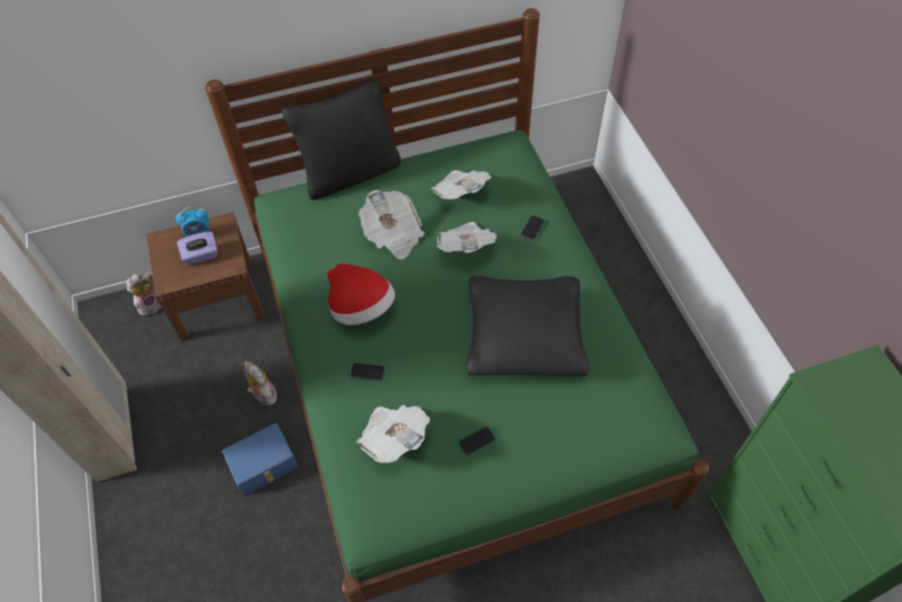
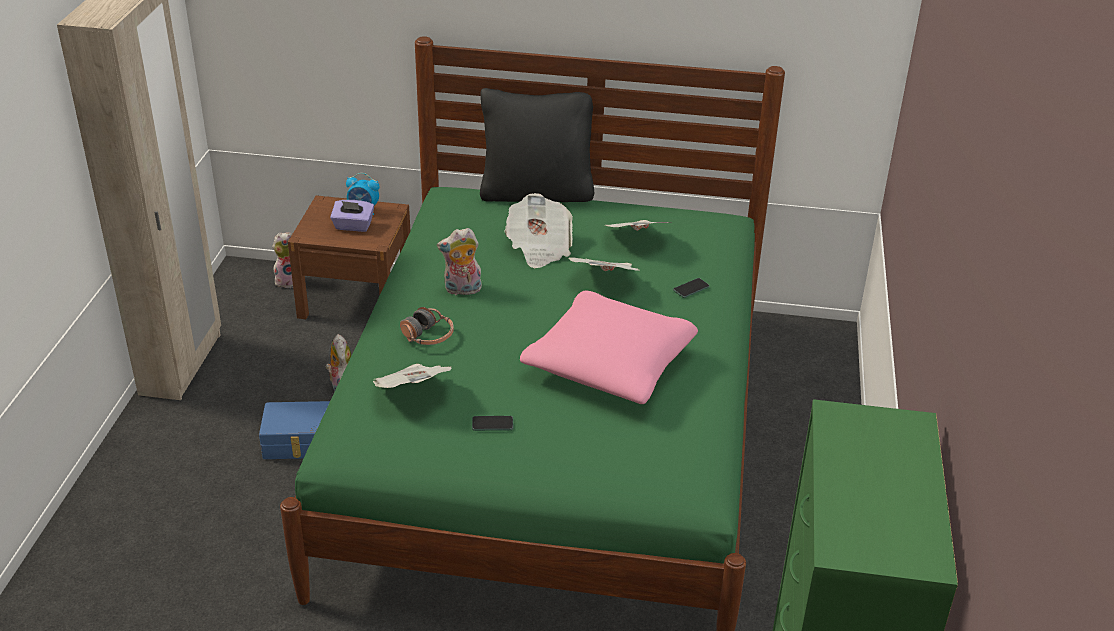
camera: 25 degrees right, 20 degrees down
(362, 308) = (462, 290): hat -> plush toy
(367, 372) = (428, 336): phone -> headphones
(524, 336) = (610, 365): black pillow -> pink pillow

